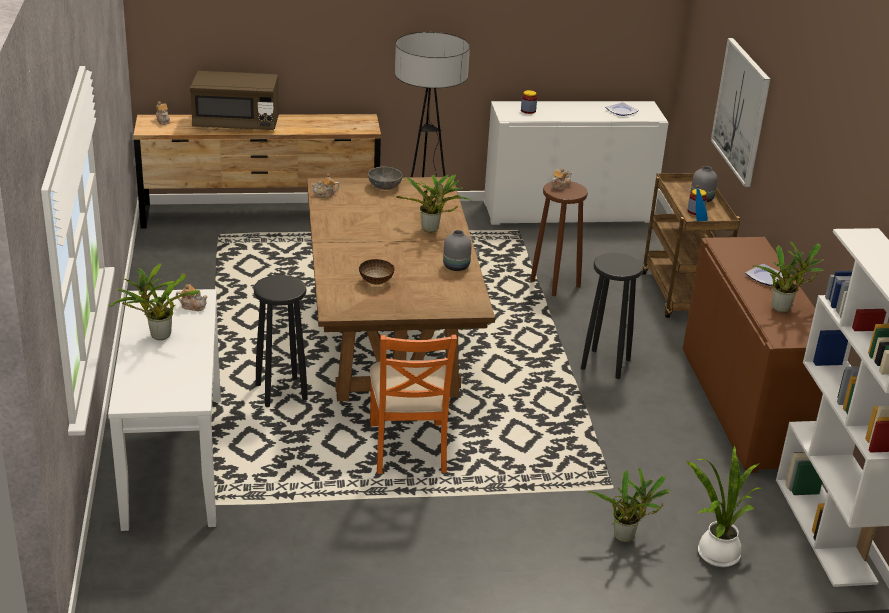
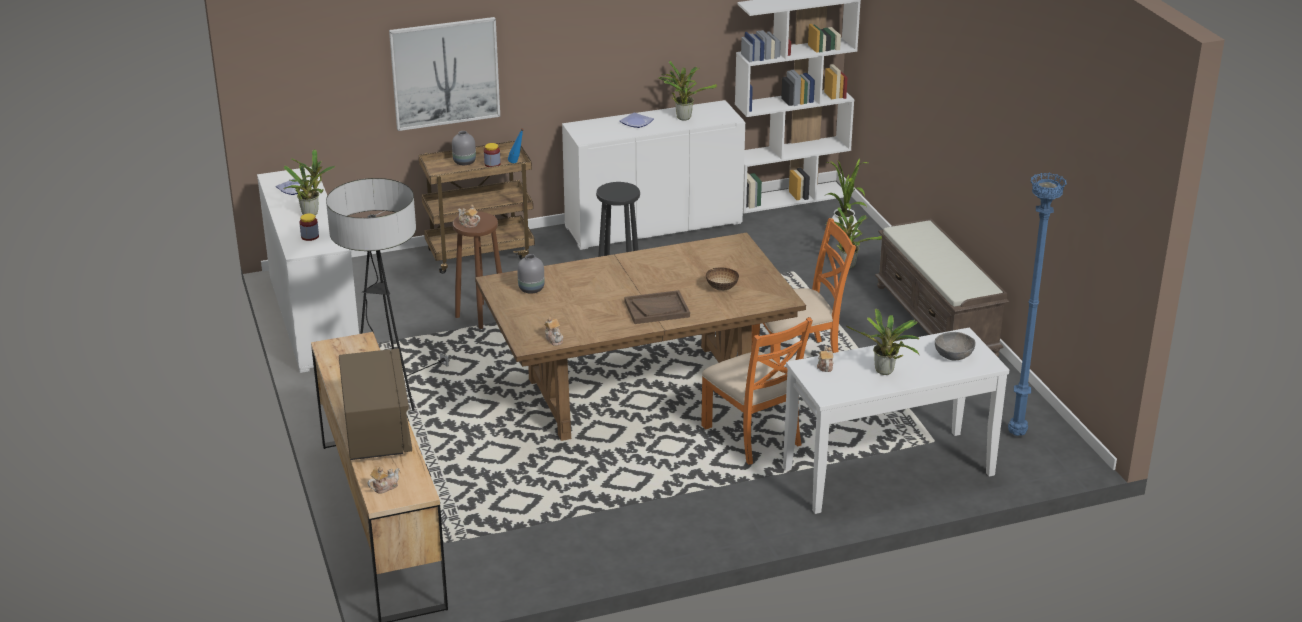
camera: 100 degrees left, 0 degrees up
(186, 572) = (1015, 433): none -> blue floor lamp
(281, 392) = (753, 436): black stool -> orange chair
(352, 244) = (657, 309): none -> brown tray
(384, 186) = (518, 309): grey bowl -> grey bowl (954, 355)
(432, 230) = (604, 274): potted plant -> potted plant (311, 213)
(456, 266) = (669, 255): grey vase -> grey vase (530, 289)
(460, 579) = (937, 321): none -> brown bench
(742, 407) = (653, 225): brown cabinet -> white cabinet

